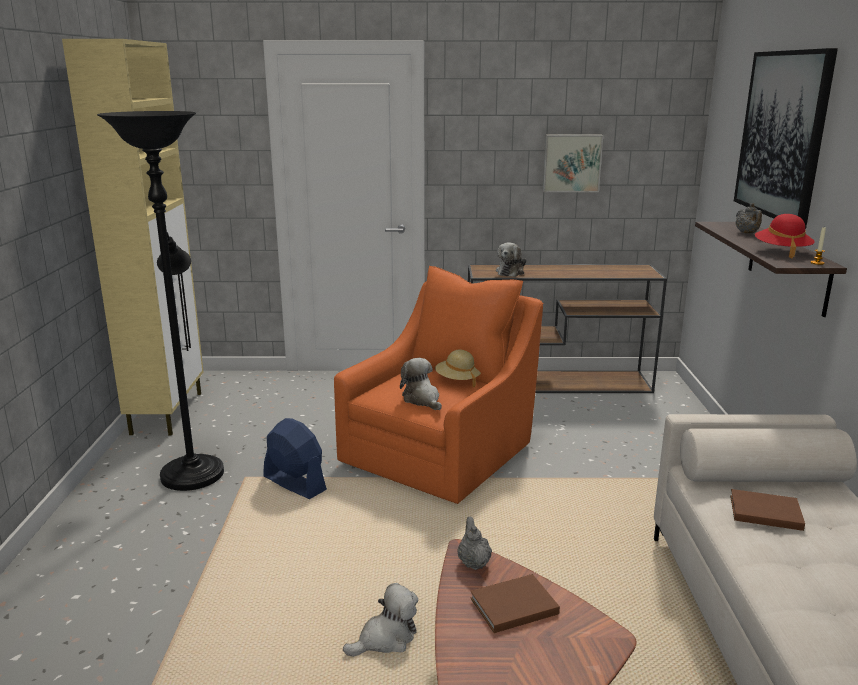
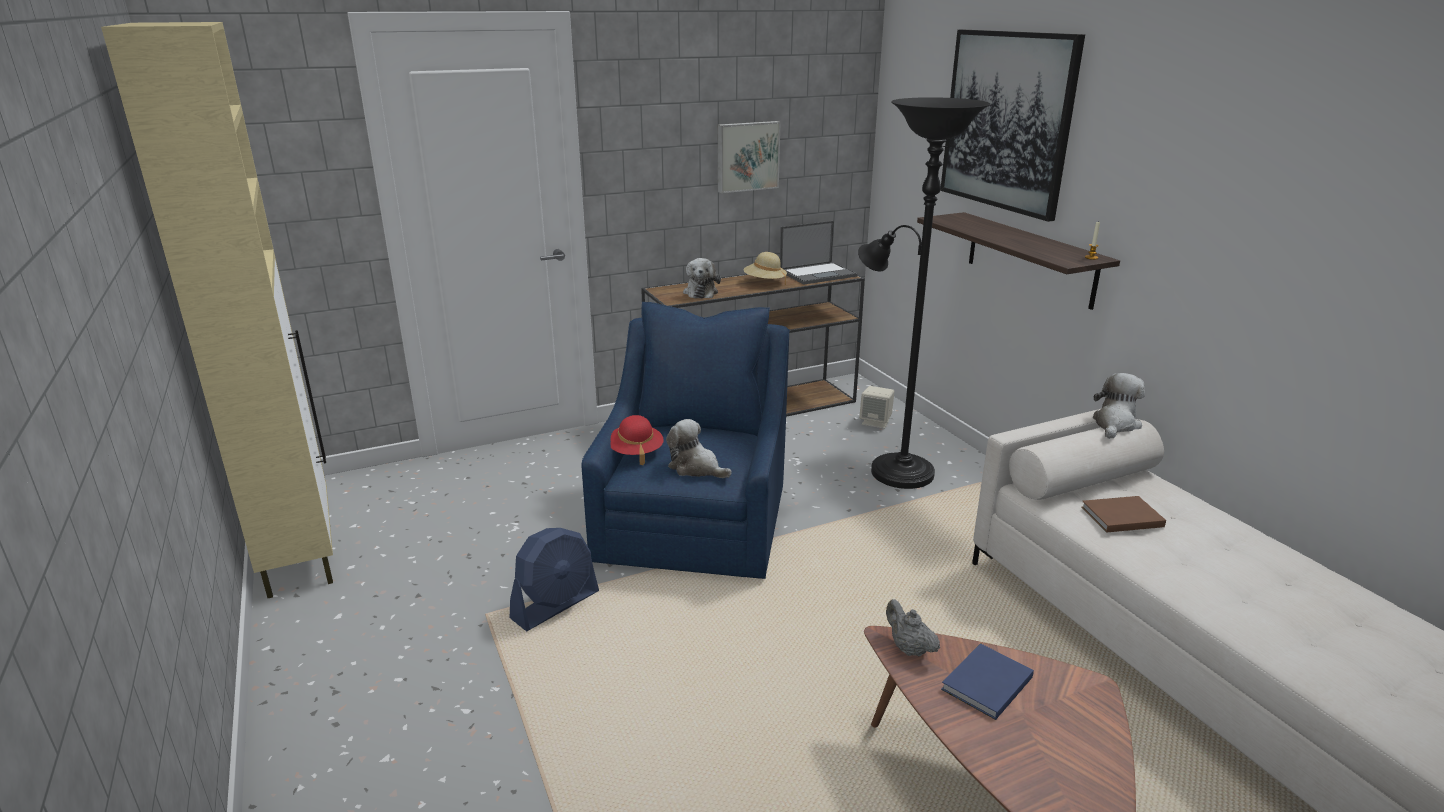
camera: 25 degrees left, 5 degrees up
(192, 470) = (405, 624): black floor lamp -> black floor lamp (895, 469)
(294, 484) = (556, 605): blue fan -> blue fan turned 120 degrees clockwise
(386, 639) = (809, 759): plush toy -> plush toy (1115, 424)
(442, 452) = (696, 520): orange armchair -> blue armchair
(458, 380) = (712, 435): beige hat -> beige hat (764, 282)
(511, 606) = (984, 684): brown book -> blue book
(627, 270) = (818, 274): none -> laptop
(659, 412) = (876, 422): none -> beige speaker
(747, 233) = (984, 228): grey teapot -> none
(781, 252) = (1045, 248): red hat -> red hat (635, 452)

